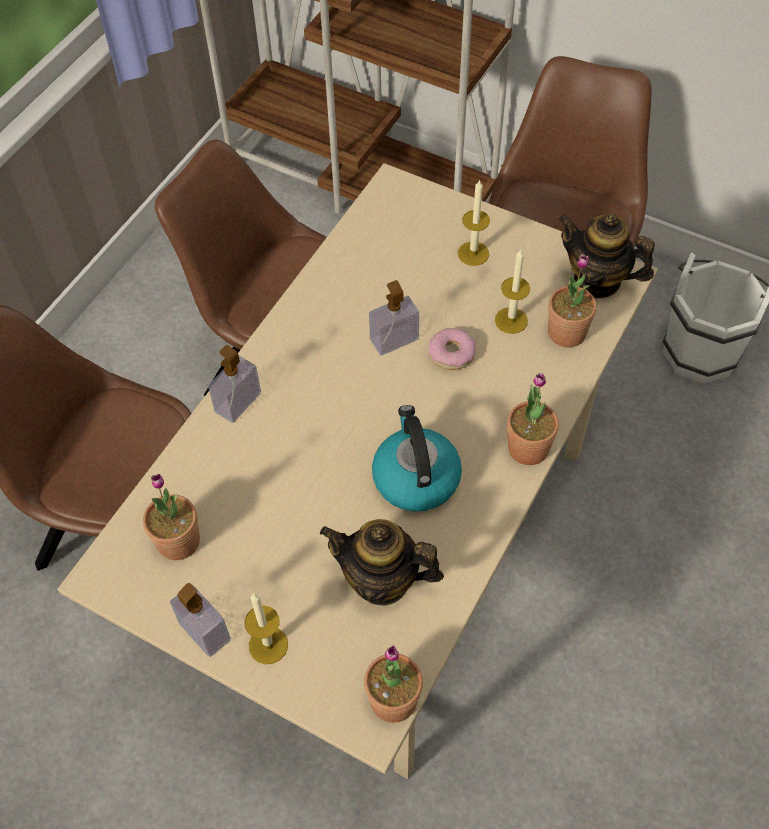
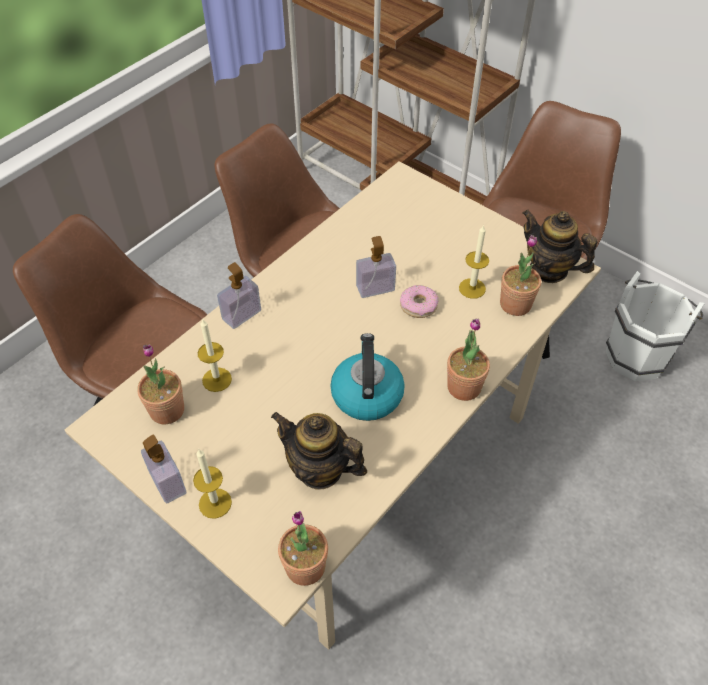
camera: 10 degrees right, 5 degrees down
(473, 253) = (453, 235): candle -> candle (217, 379)

